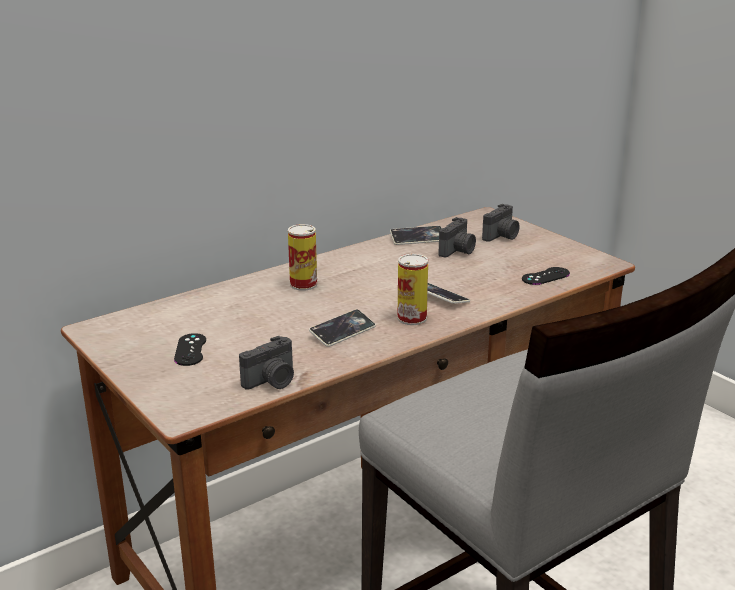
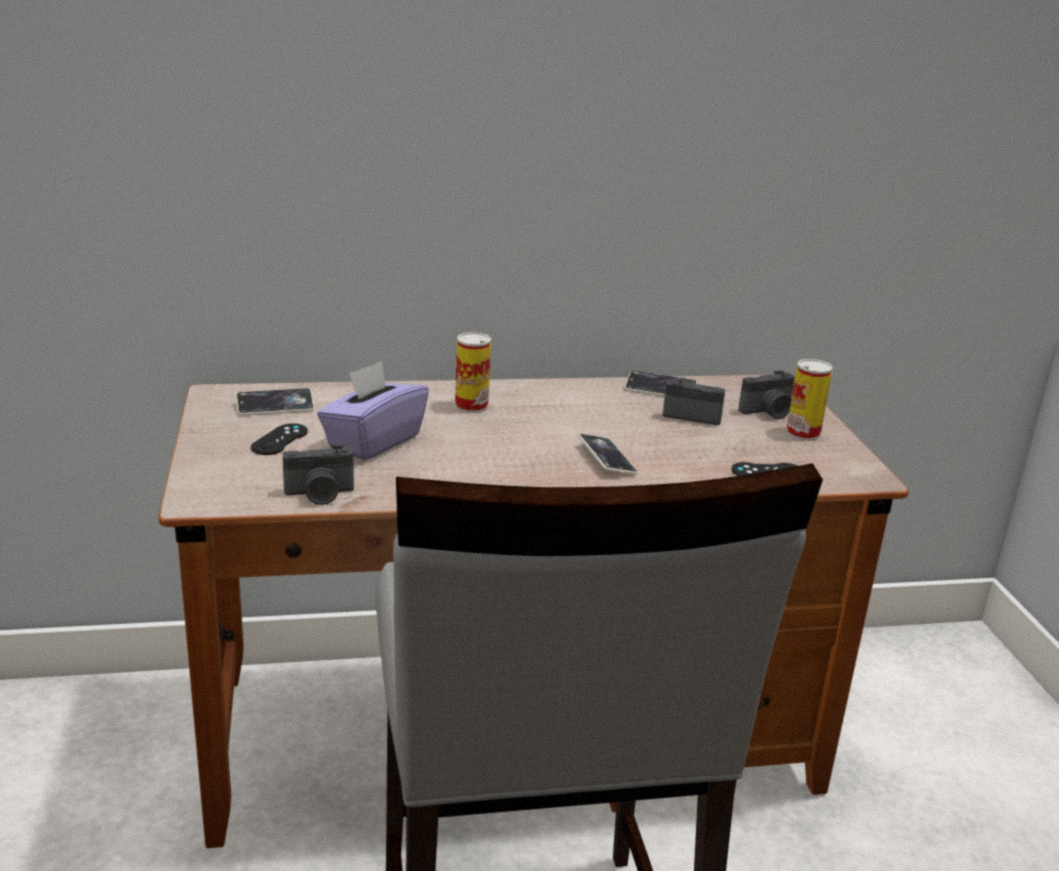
camera: 25 degrees right, 0 degrees up
(263, 331) = (373, 441): none -> purple tissue box
(342, 332) = (453, 466): phone -> phone (275, 407)
(412, 318) = (546, 473): can -> can (803, 433)
(458, 251) = (692, 415): camera -> camera turned 135 degrees counterclockwise

